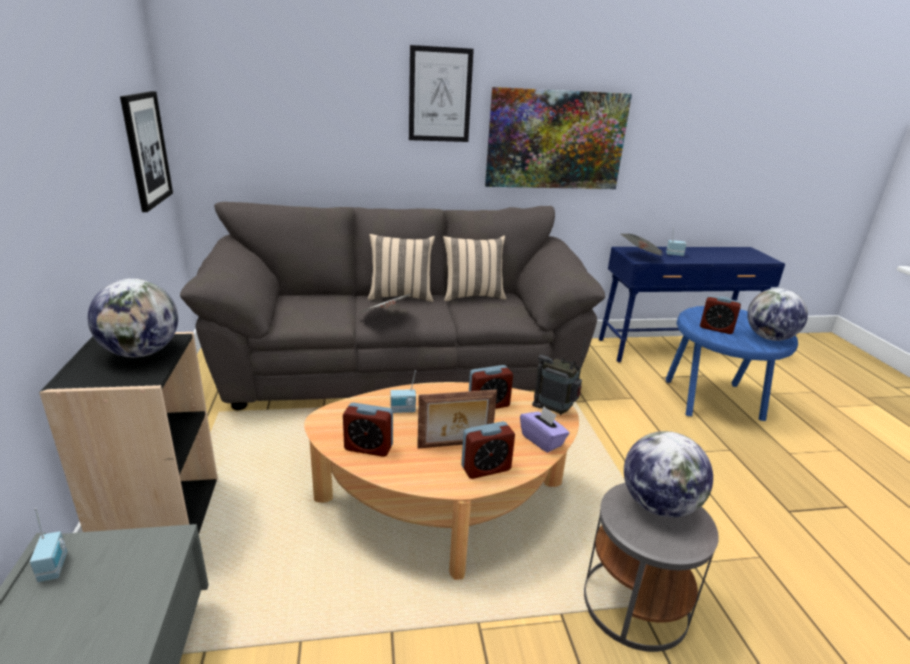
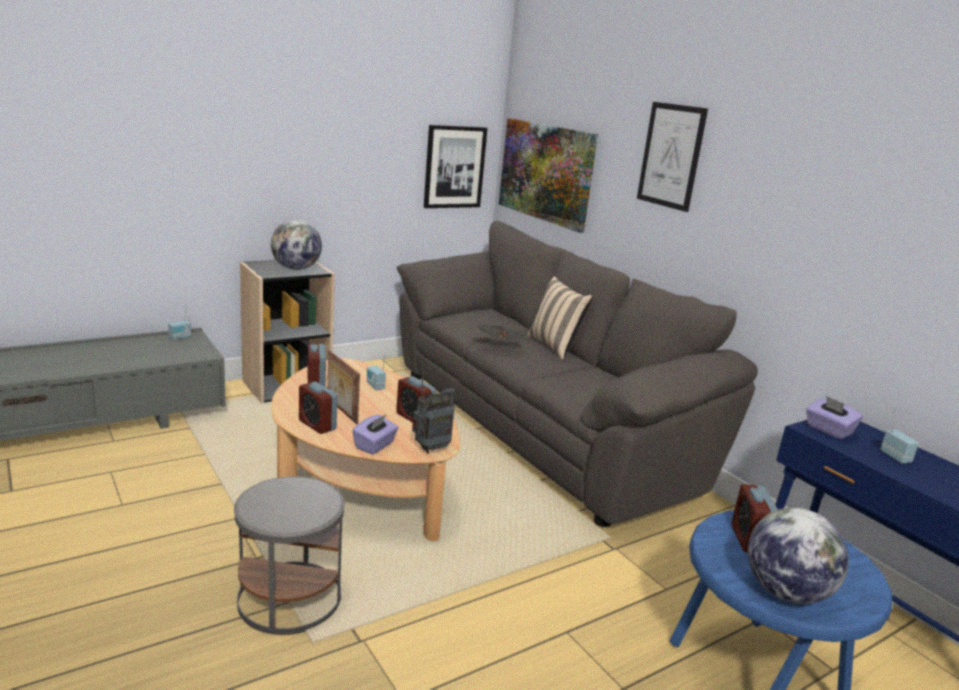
camera: 65 degrees right, 5 degrees down
(472, 296) = (607, 376): beige pillow -> none
(554, 410) = (432, 449): radio -> radio turned 45 degrees clockwise
(556, 140) = (782, 231): picture -> picture (545, 172)
(641, 257) = (828, 430): newspaper -> purple tissue box
(658, 505) = (307, 502): globe -> none

